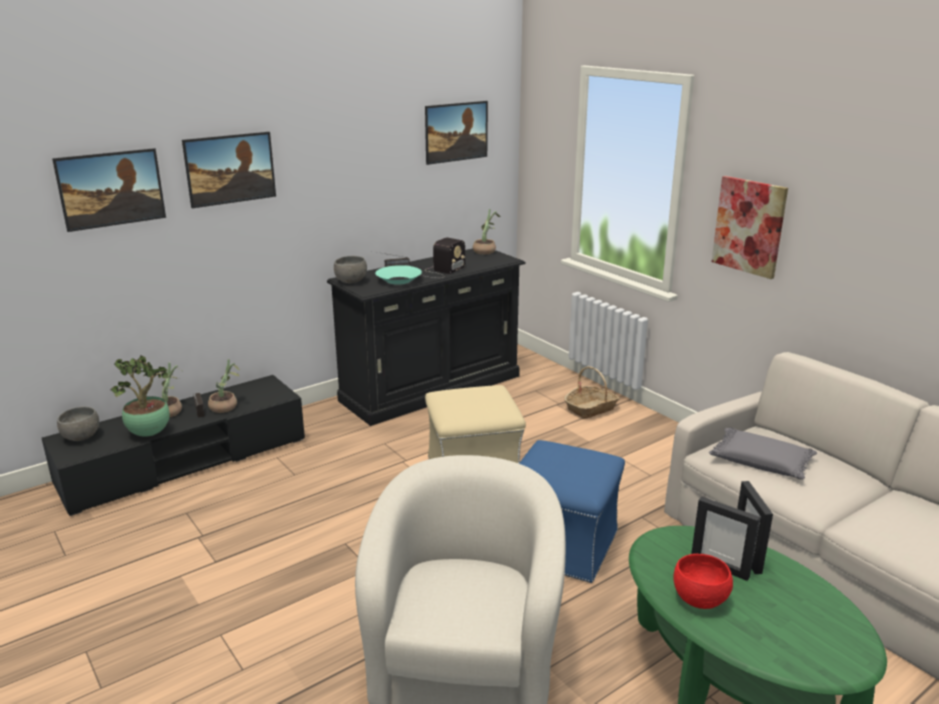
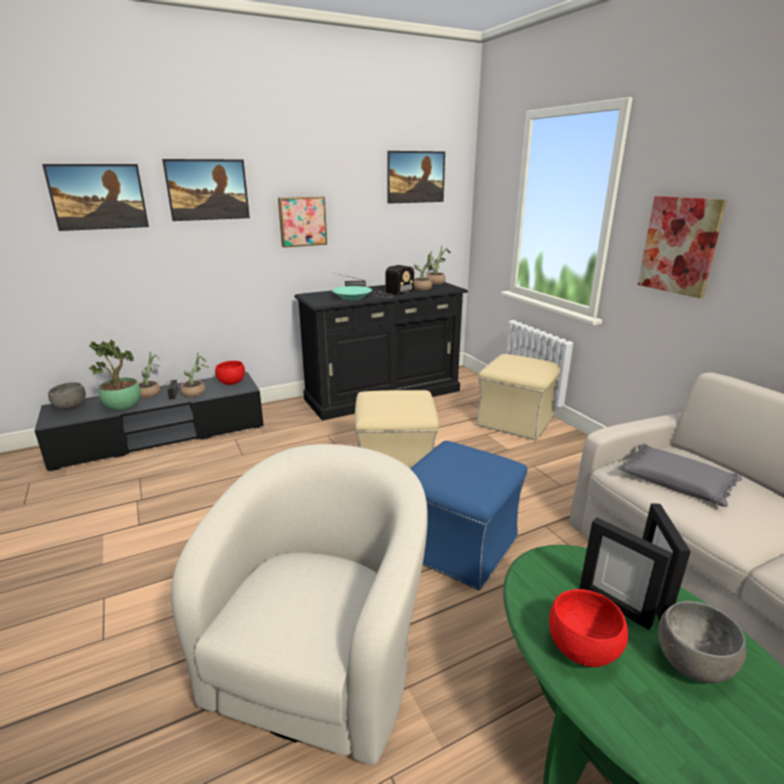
camera: 10 degrees right, 0 degrees up
(262, 390) = (231, 383): none -> red bowl
(333, 194) = (302, 221): none -> picture
(351, 281) = (312, 296): grey bowl -> grey bowl (691, 663)
(475, 262) = (424, 288): none -> potted plant
(591, 408) = (516, 421): basket -> beige ottoman

